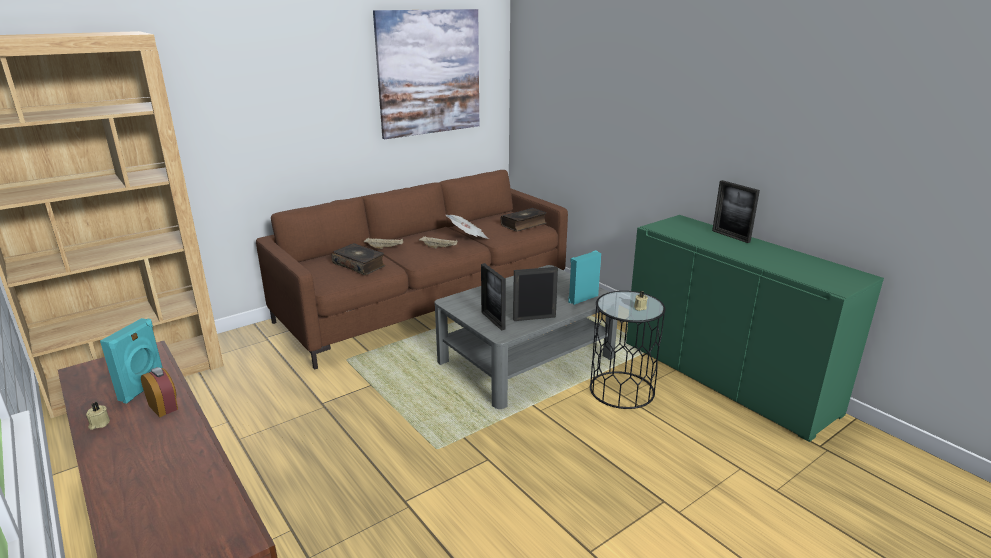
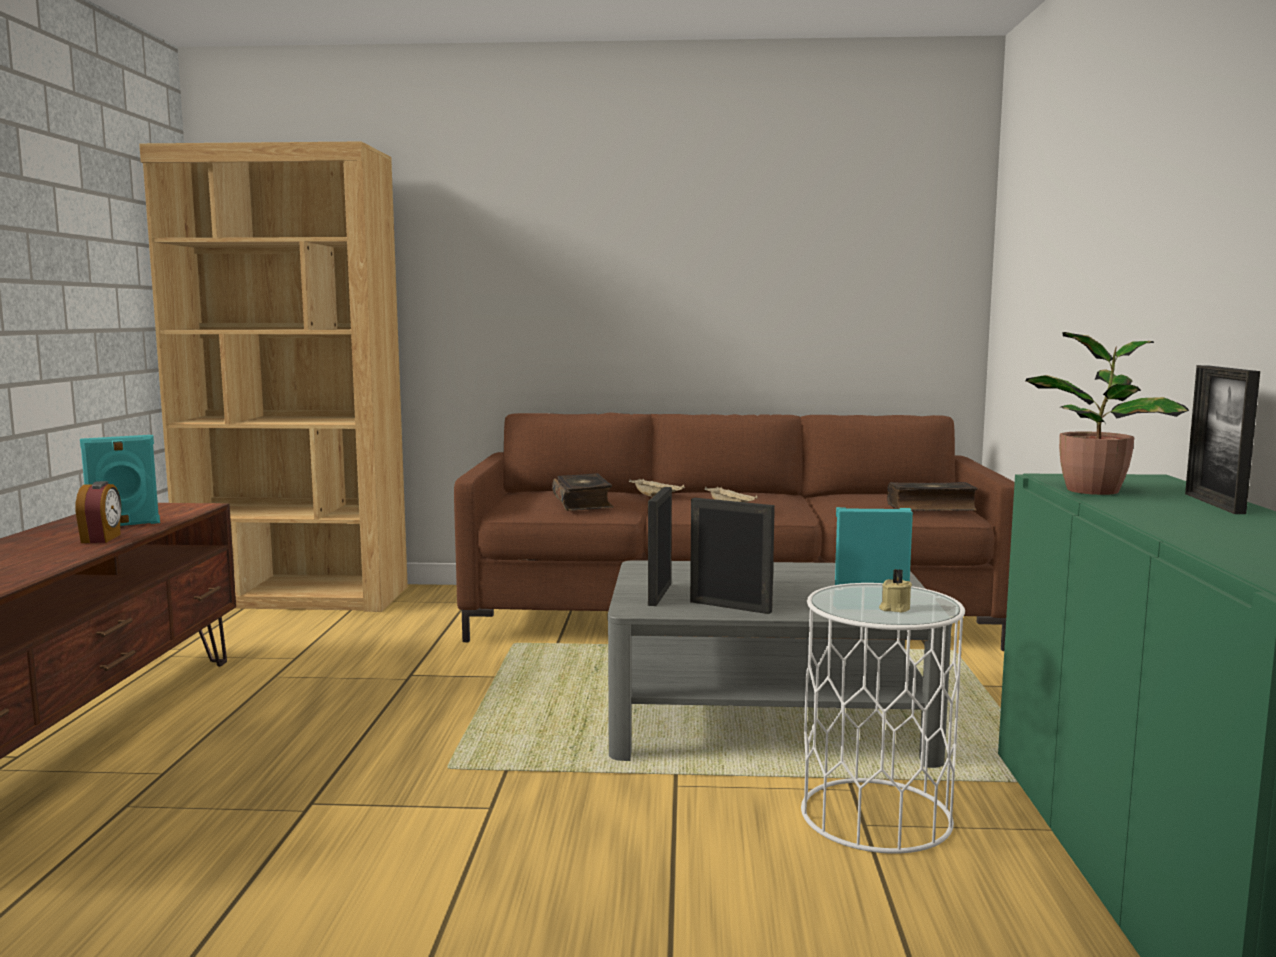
camera: 40 degrees right, 15 degrees down
(99, 424) = (37, 535): beige candle -> none
(429, 73) = (817, 236): picture -> none
(468, 237) = (803, 506): newspaper -> none
(622, 390) = (875, 815): black side table -> white side table
(685, 235) = (1095, 490): none -> potted plant

